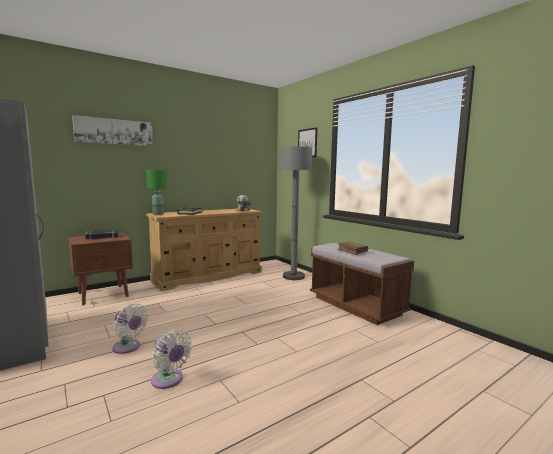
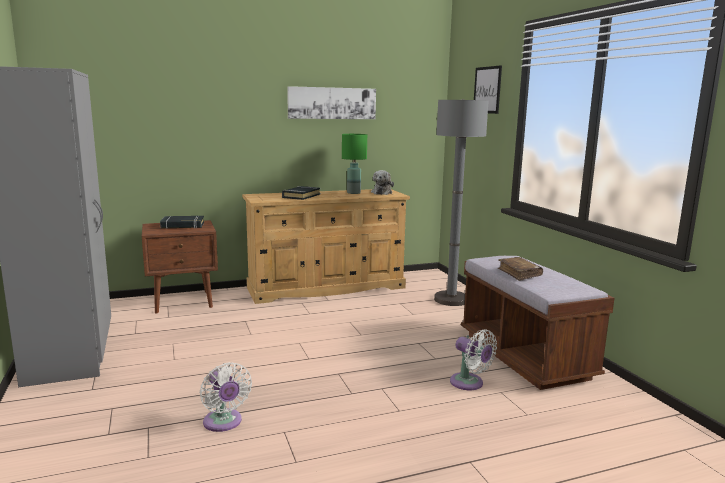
camera: 15 degrees right, 5 degrees up
(114, 132) = (201, 80): picture -> picture (332, 103)
(128, 348) = (191, 376): white fan -> white fan (469, 383)
(158, 214) = (256, 196): green table lamp -> green table lamp (353, 193)

